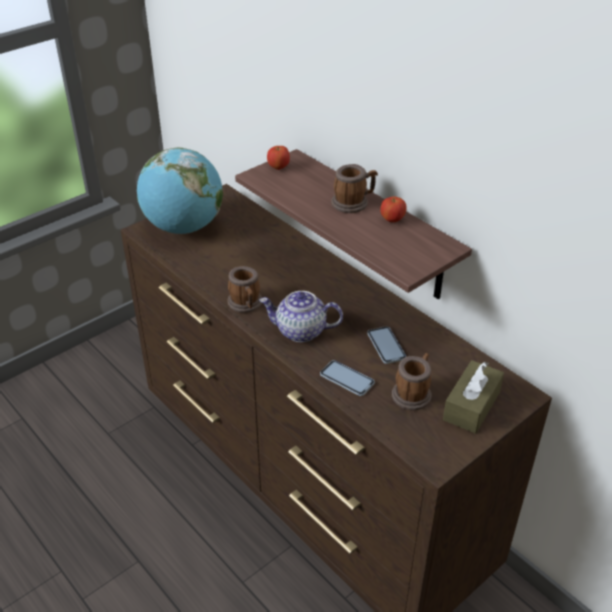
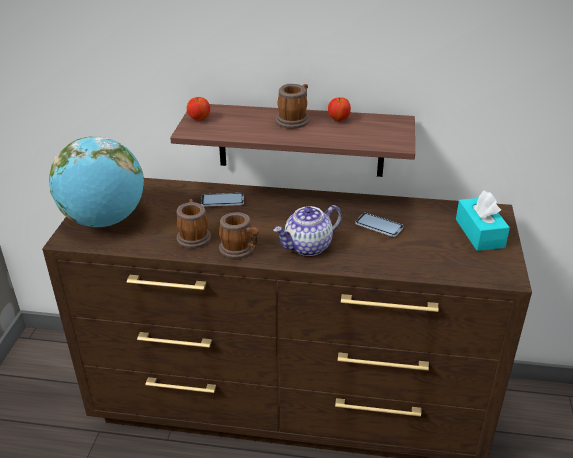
camera: 40 degrees left, 5 degrees down
(347, 379) = (384, 260): phone -> phone (222, 201)
(413, 393) = (437, 245): mug -> mug (193, 236)
(471, 406) = (479, 233): brown tissue box -> turquoise tissue box

